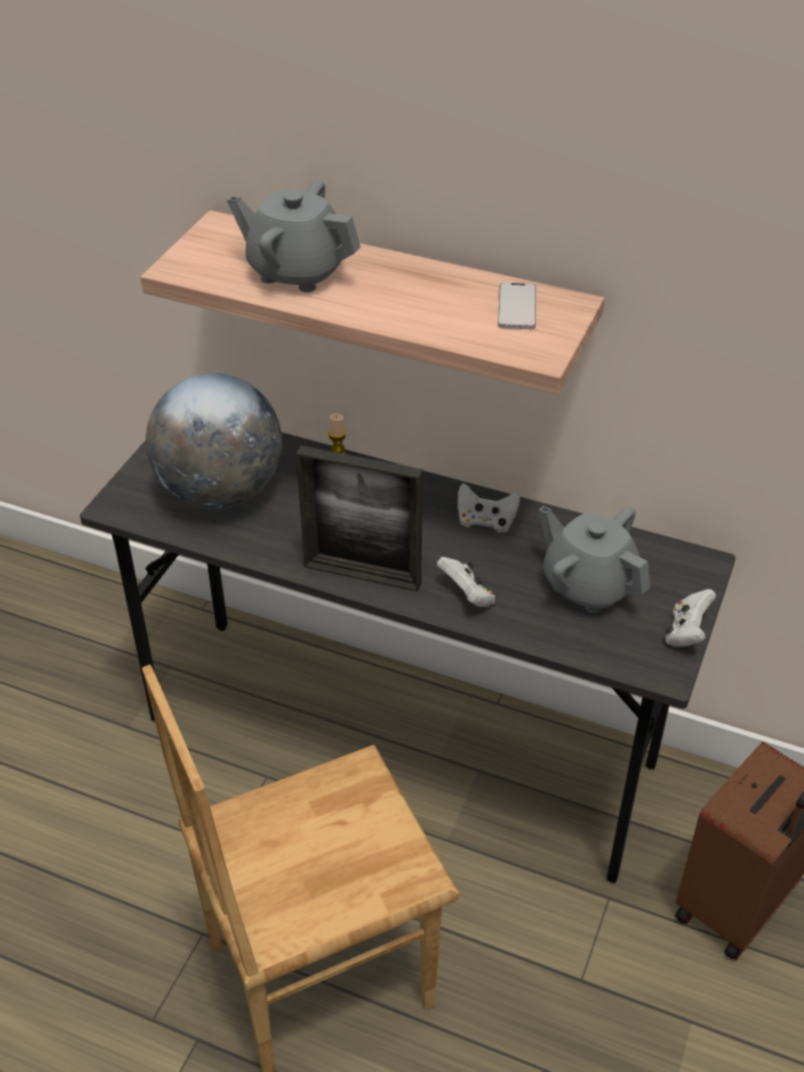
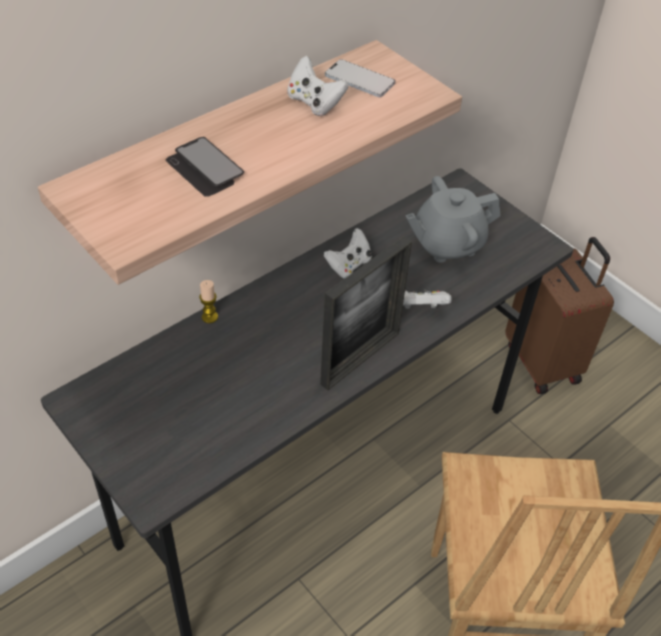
camera: 65 degrees left, 5 degrees up
(220, 492) = (193, 411): globe -> none
(296, 272) = (204, 169): grey teapot -> phone
(686, 633) = (516, 221): white game controller -> white game controller (314, 103)

